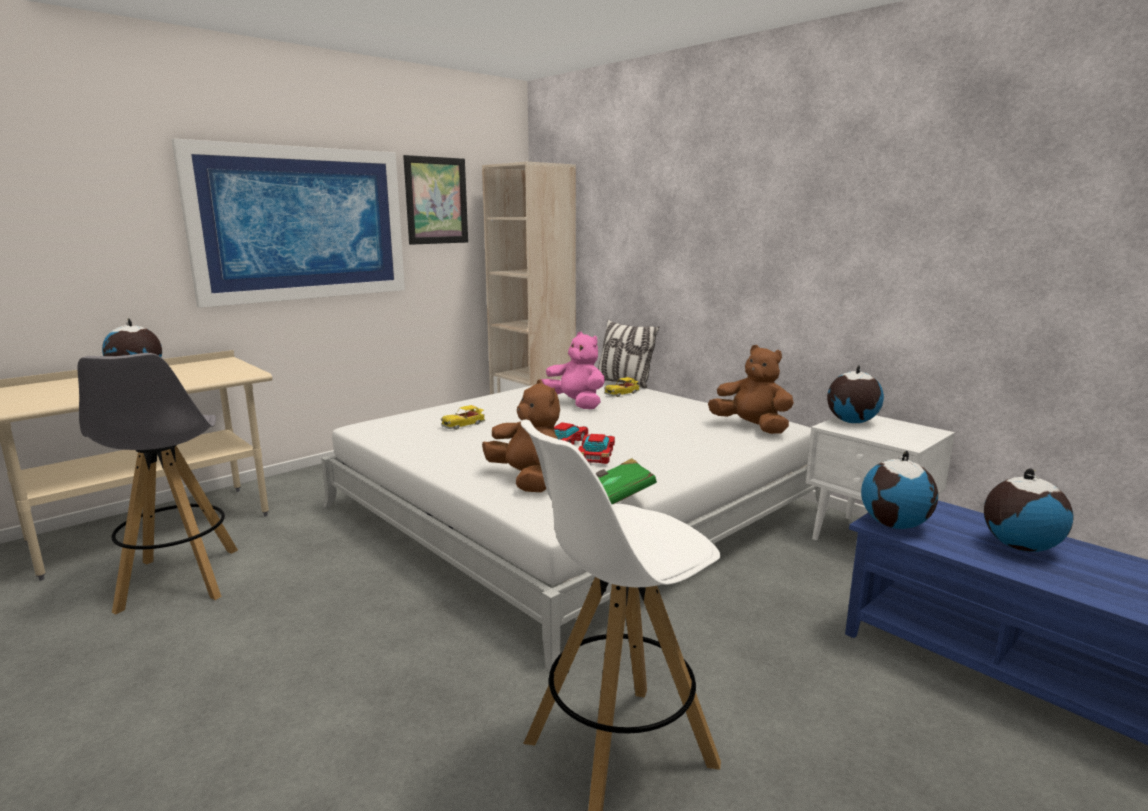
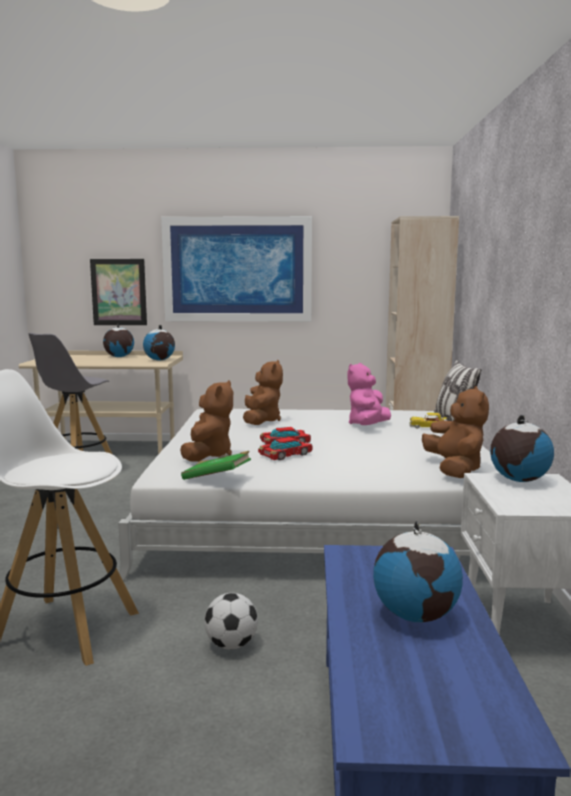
camera: 45 degrees right, 5 degrees down
(436, 200) = (348, 252): picture -> picture (119, 292)
(464, 424) = (261, 421): toy car -> brown plush toy
(575, 404) = (368, 425): pink plush toy -> pink plush toy turned 150 degrees counterclockwise
(771, 665) = (231, 644): none -> football
(895, 525) = (357, 559): globe -> globe (159, 360)

